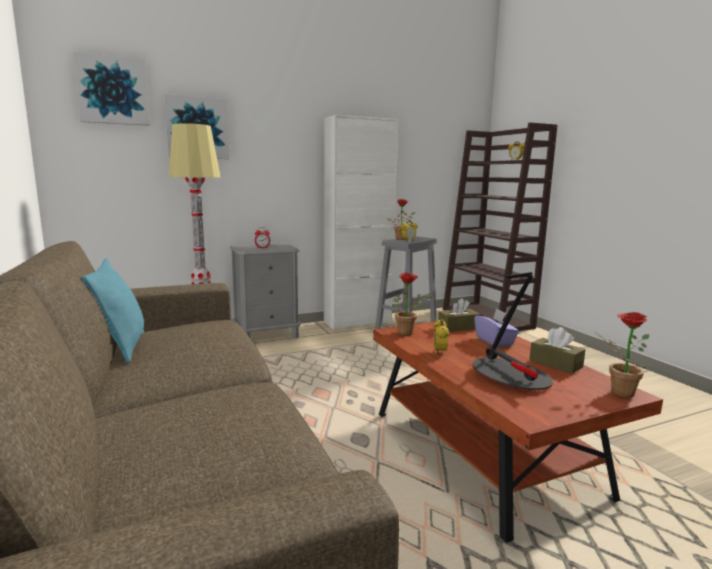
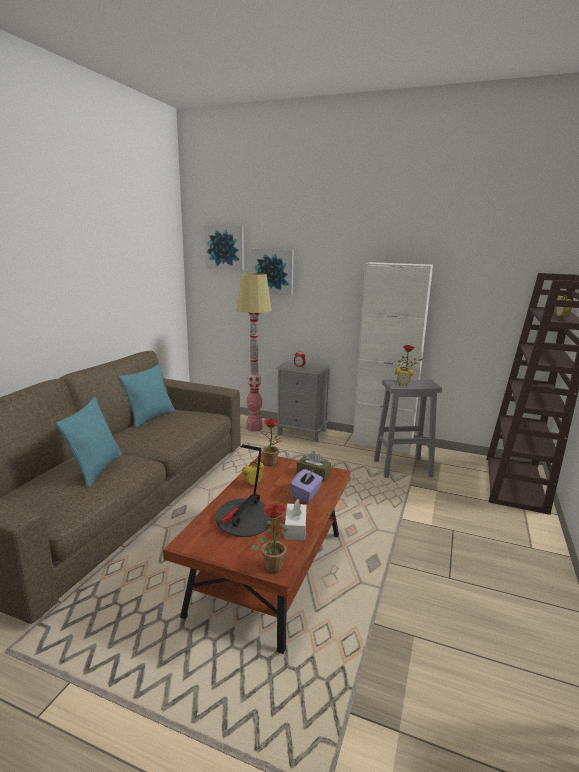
camera: 45 degrees right, 5 degrees up
(216, 417) = (96, 469): none -> turquoise pillow
(555, 364) = (295, 528): brown tissue box -> white tissue box

